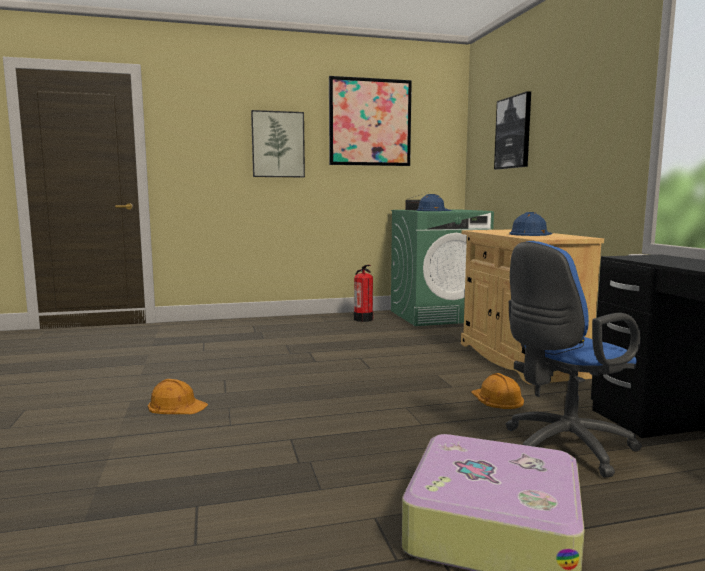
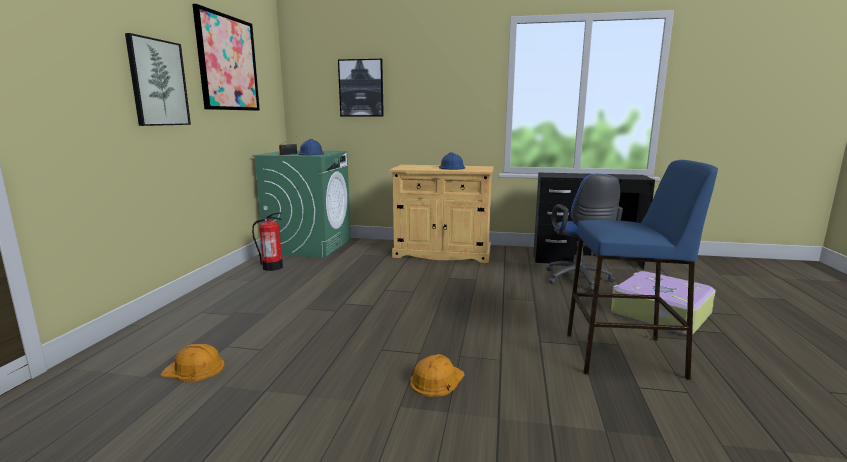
camera: 65 degrees left, 5 degrees up
(286, 494) = (624, 355): none -> blue stool
(497, 398) = (505, 274): orange hard hat -> orange hard hat (194, 369)

